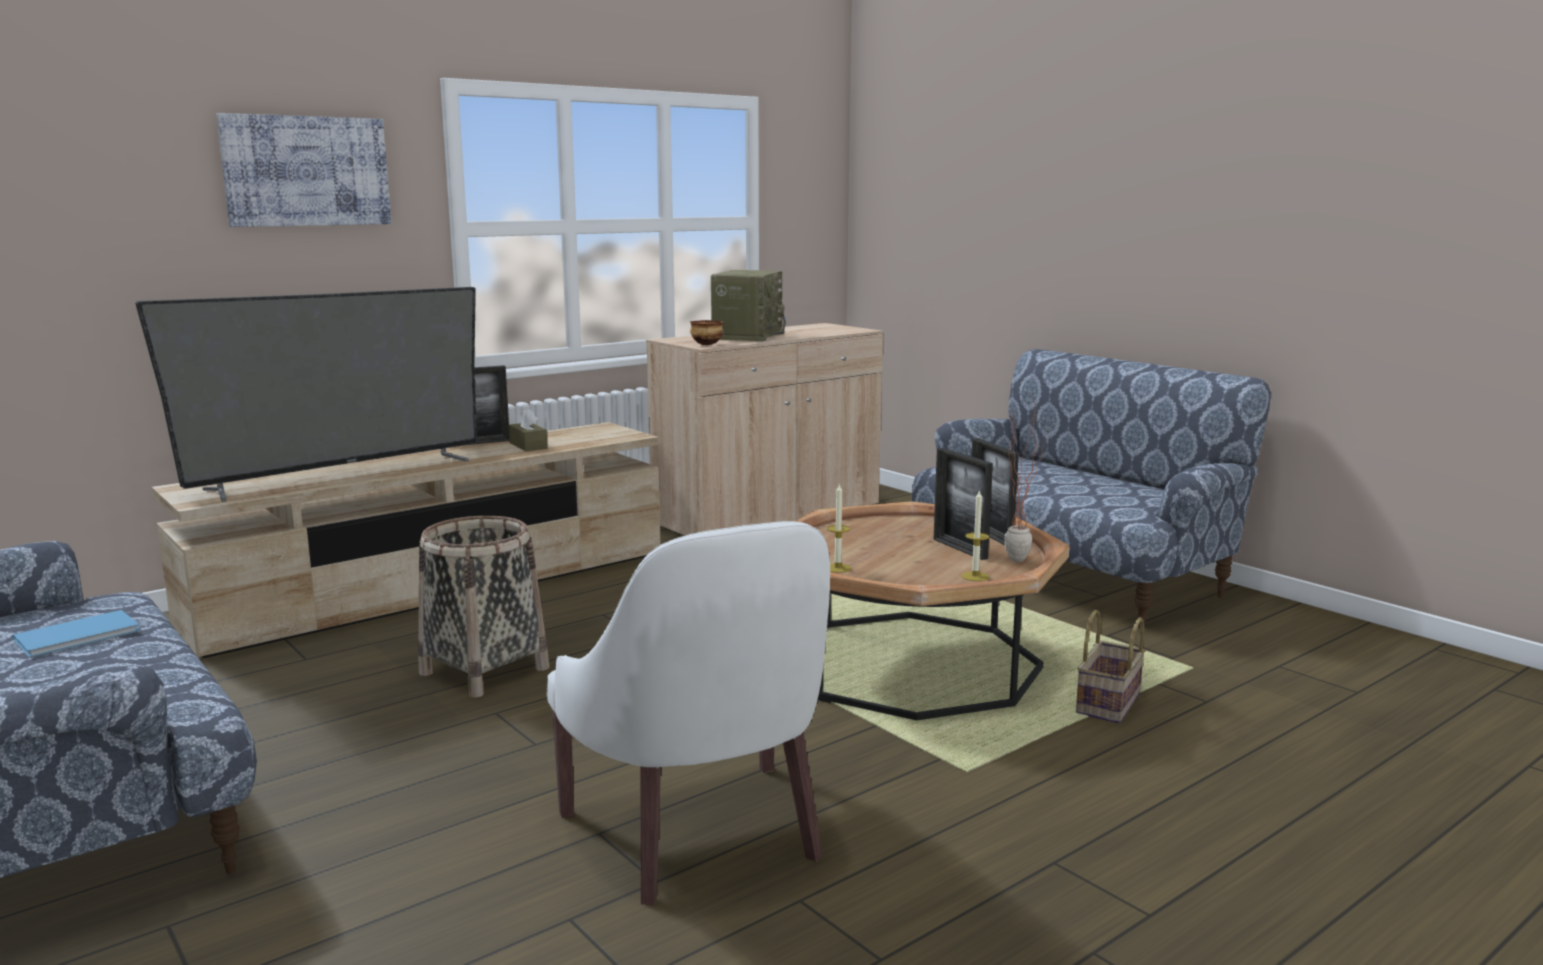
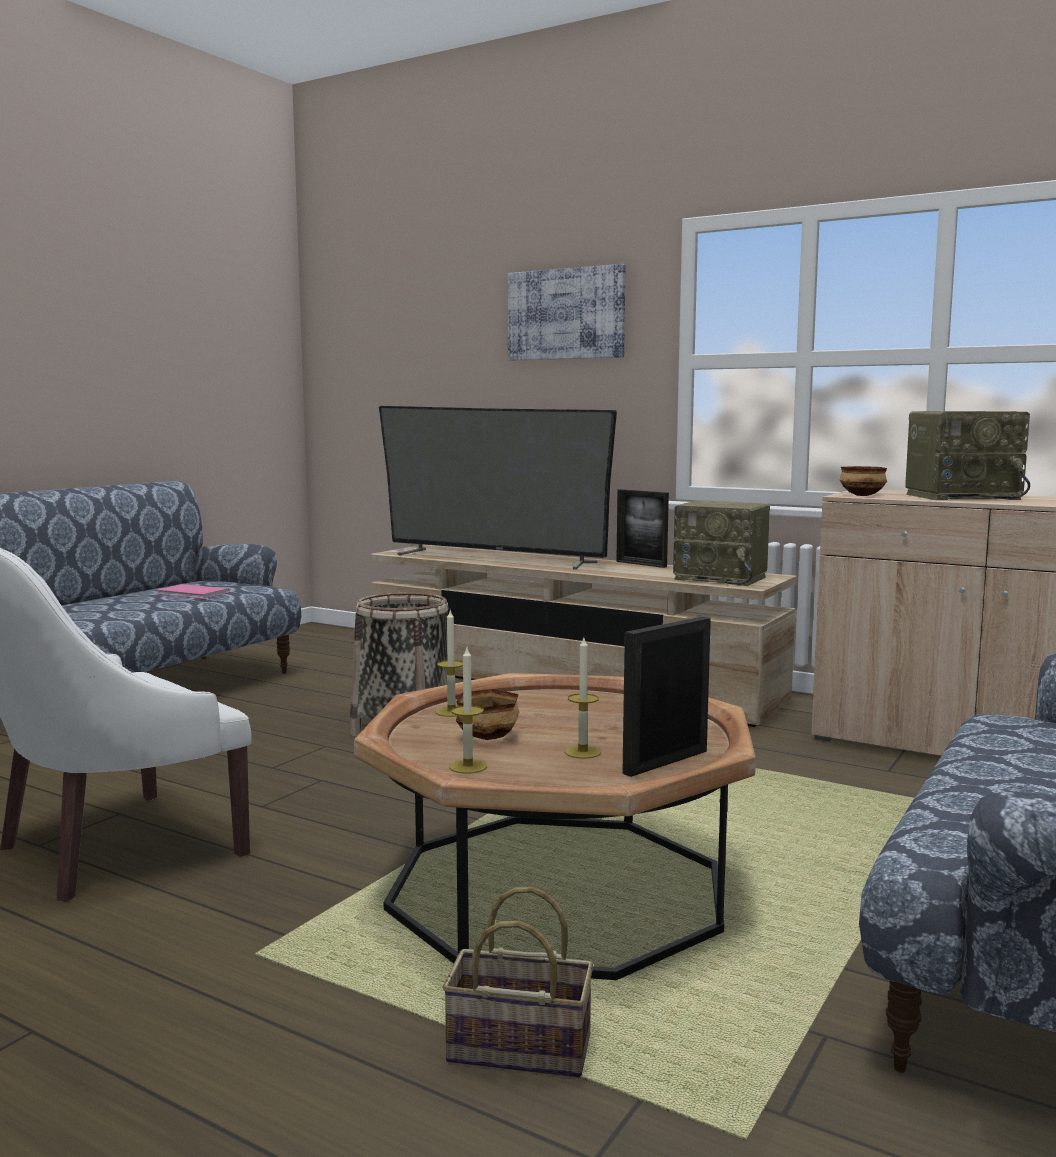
camera: 70 degrees right, 5 degrees down
(81, 635) = (193, 593): blue book -> pink book
(528, 445) = (653, 572): brown tissue box -> none
(591, 436) = (722, 578): none -> radio
(910, 565) = (487, 736): none -> bowl
(960, 549) = (582, 752): picture frame -> candle
(1023, 559) = (571, 785): potted plant -> none

